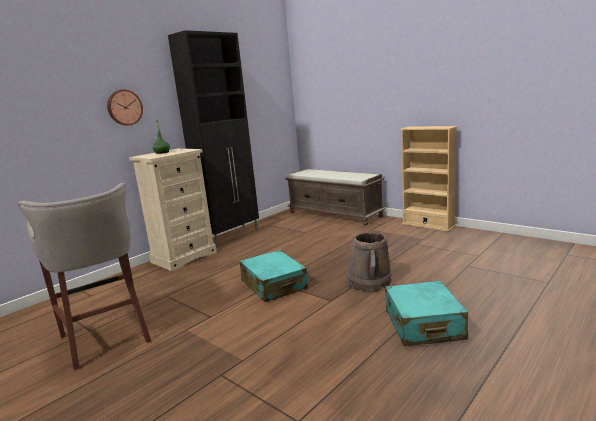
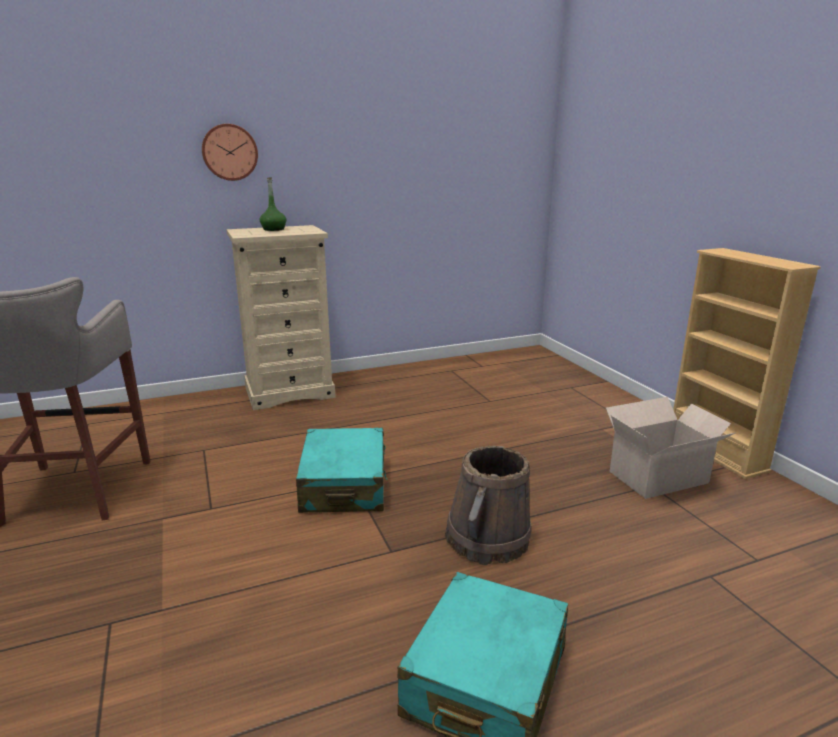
camera: 25 degrees right, 5 degrees up
(232, 236) = (383, 375): black cabinet -> none
(335, 214) = (570, 379): brown bench -> none
(416, 240) = (661, 477): none -> cardboard box

